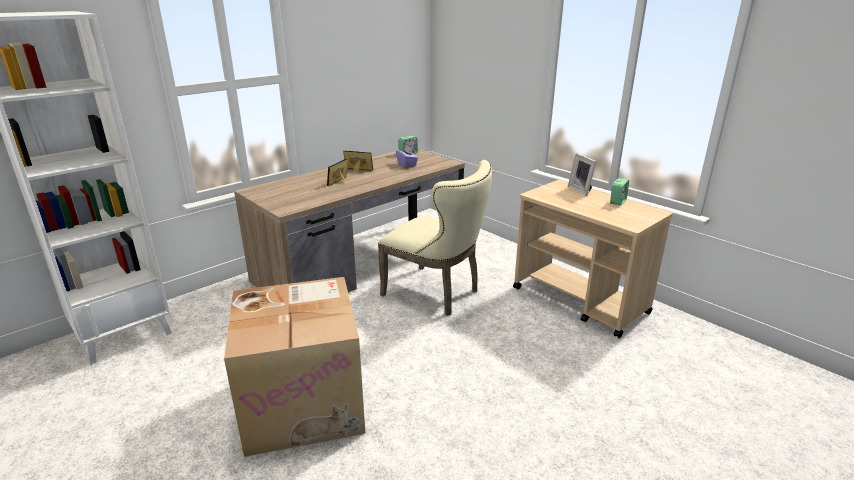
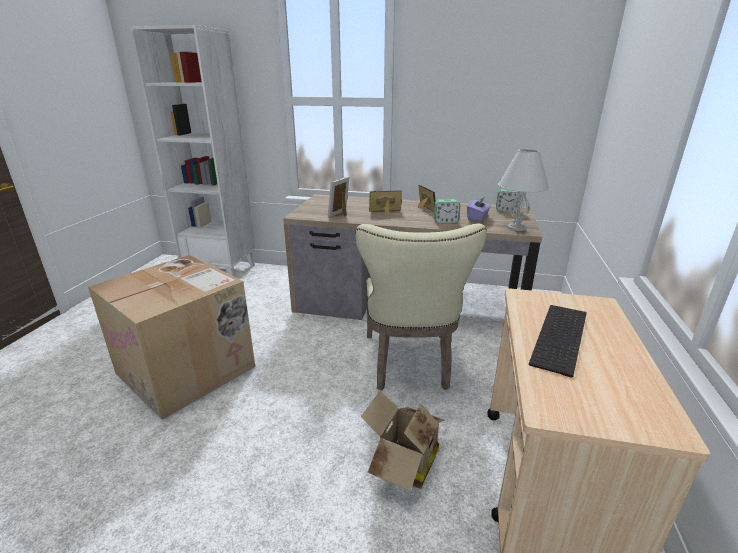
camera: 55 degrees right, 0 degrees up
(441, 162) = (516, 228): none -> white table lamp
(524, 333) = (402, 464): none -> cardboard box
(581, 191) = (608, 326): picture frame -> picture frame (341, 214)
(582, 202) = (562, 338): none -> keyboard
(617, 202) = (630, 370): alarm clock -> alarm clock (445, 222)

